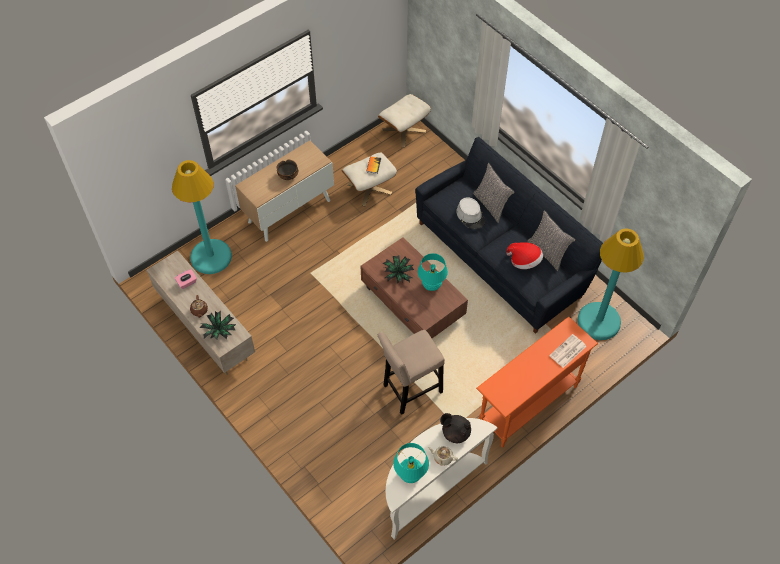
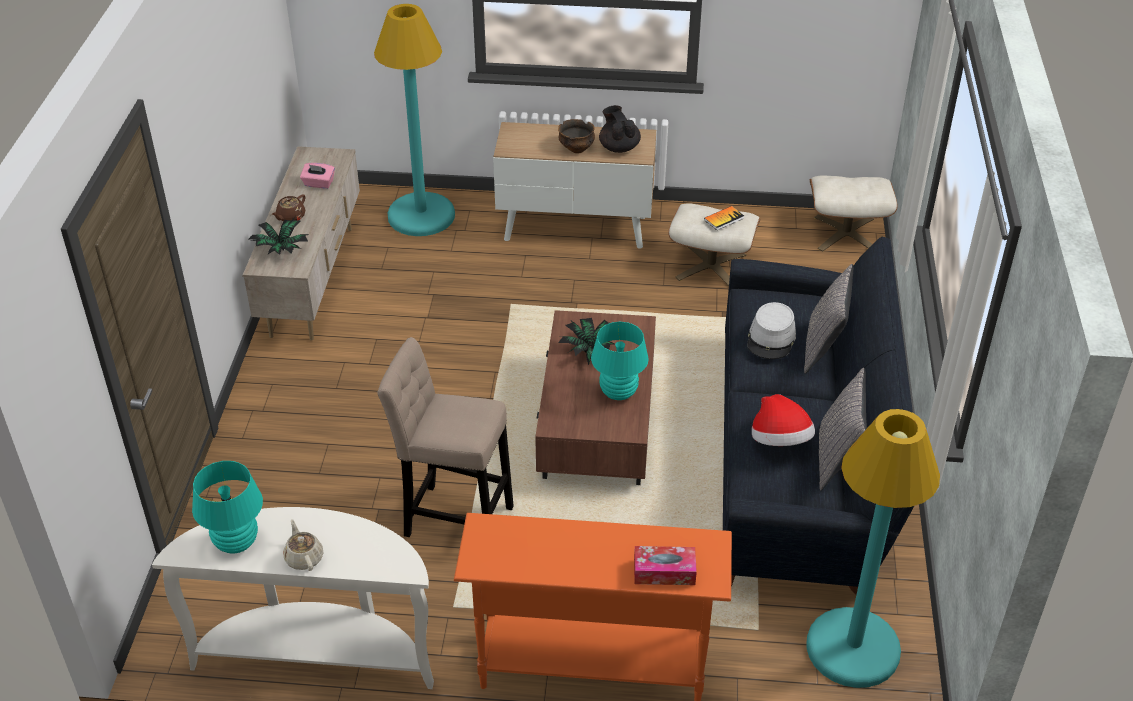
camera: 45 degrees right, 15 degrees down
(455, 433) = (363, 544): black teapot -> black teapot (619, 147)
(567, 351) = (664, 572): newspaper -> tissue box

